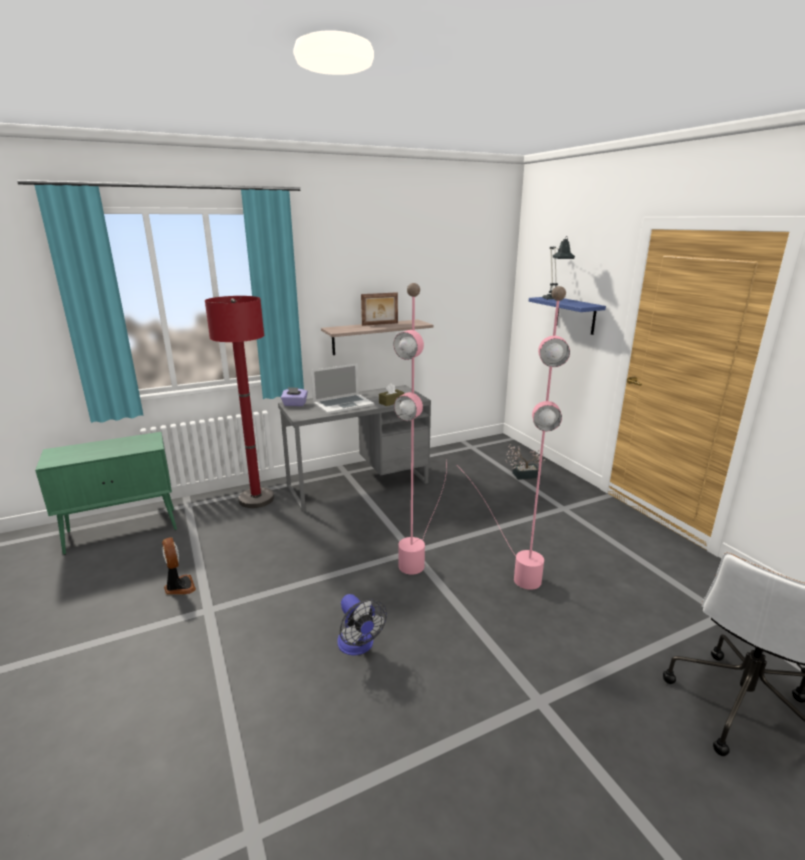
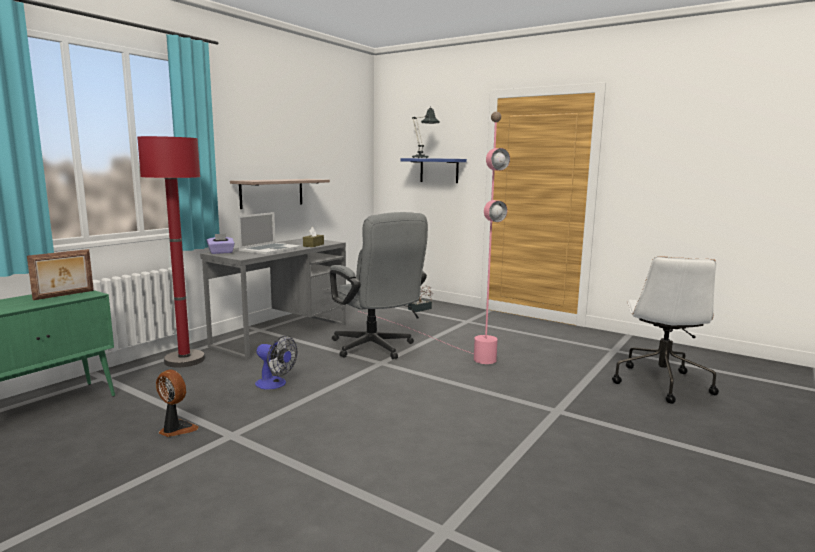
camera: 30 degrees left, 10 degrees down
(358, 646) = (402, 419): fan -> fan (275, 384)
(380, 324) = (282, 179): picture frame -> picture frame (64, 295)
(426, 528) = (376, 349): pink floor lamp -> grey office chair

